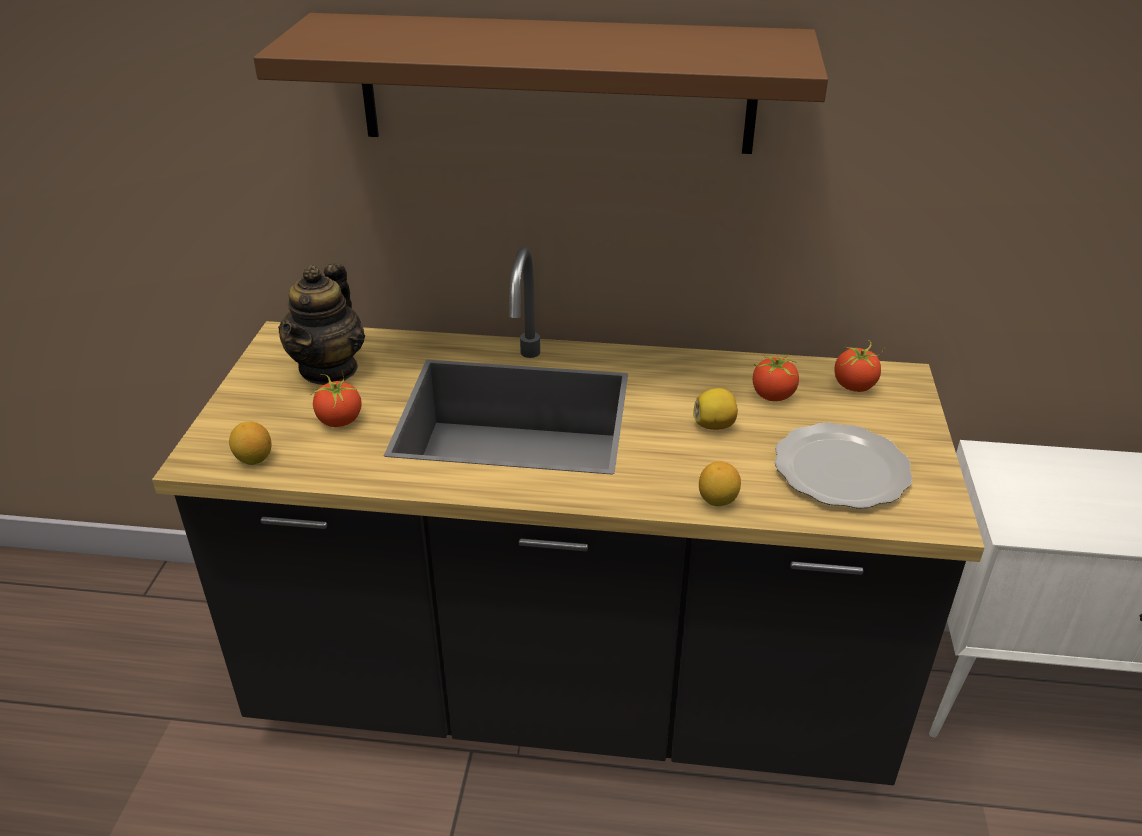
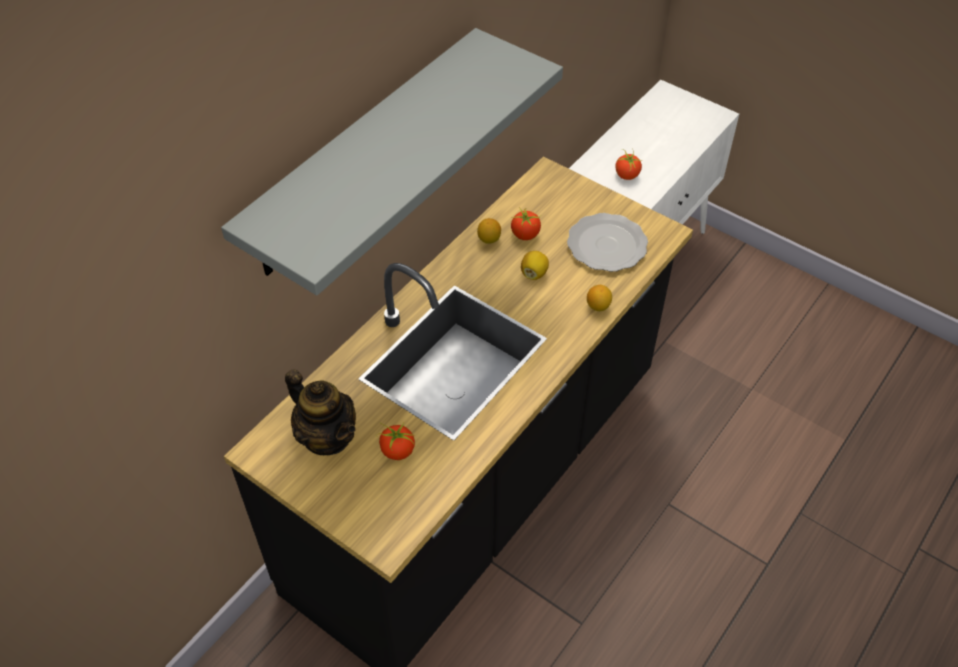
camera: 60 degrees left, 15 degrees up
(254, 459) = (408, 511): lemon -> lemon (489, 239)
(556, 84) = (363, 154): brown shelf -> grey shelf
(854, 386) = (541, 197): tomato -> tomato (626, 175)

